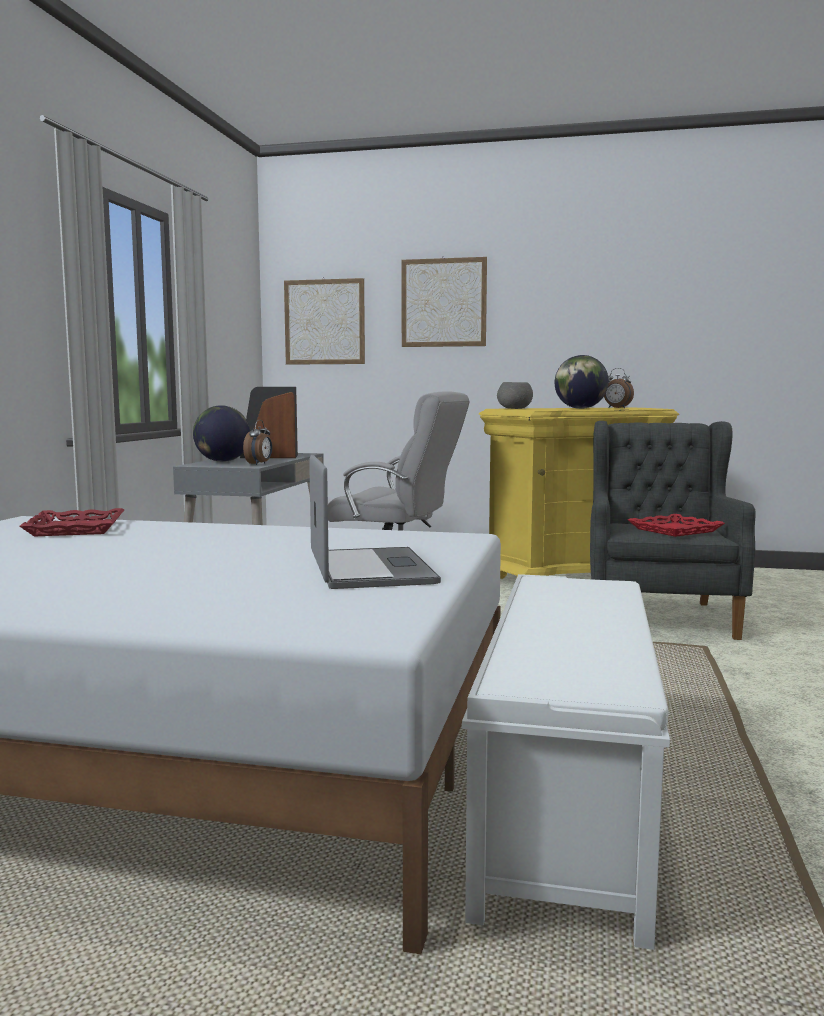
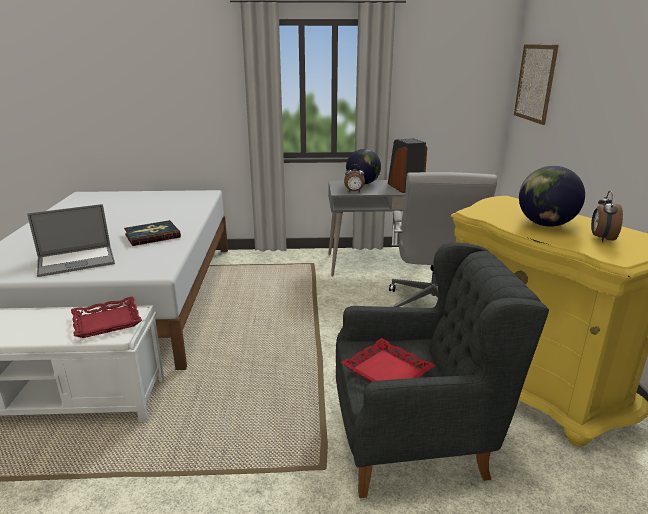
camera: 75 degrees right, 15 degrees up
(76, 529) = (183, 203): red tray -> red tray (107, 322)
(271, 540) = (152, 235): none -> book
(443, 301) = (595, 73): picture -> none
(515, 408) = (498, 204): grey bowl -> none

